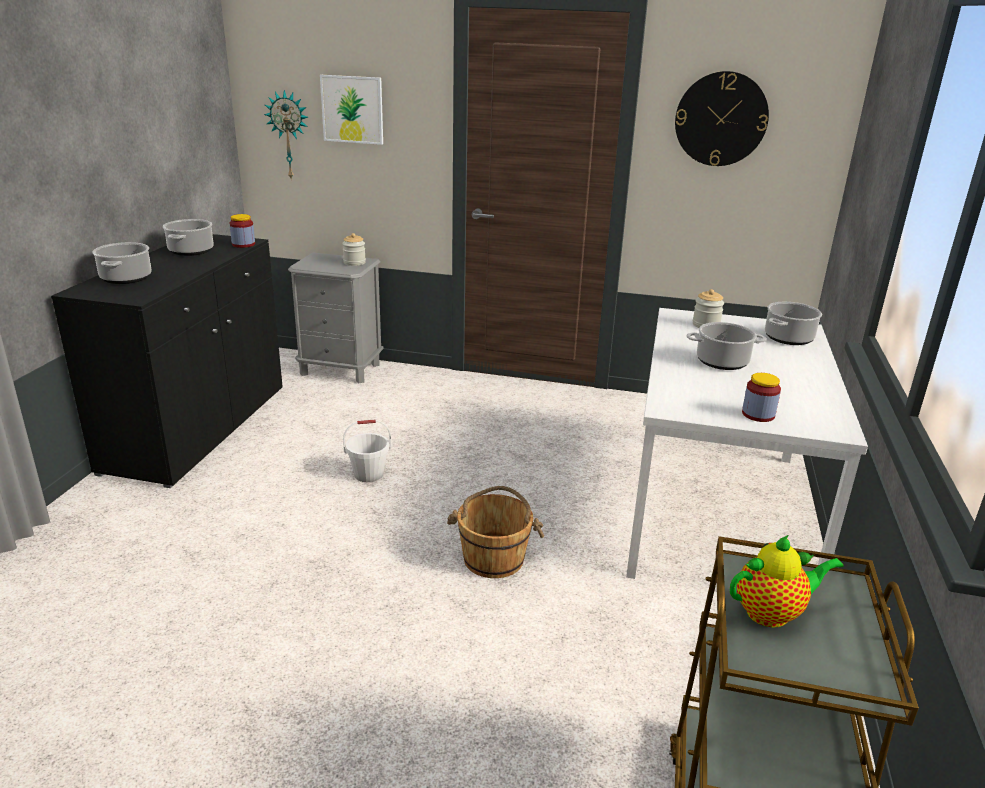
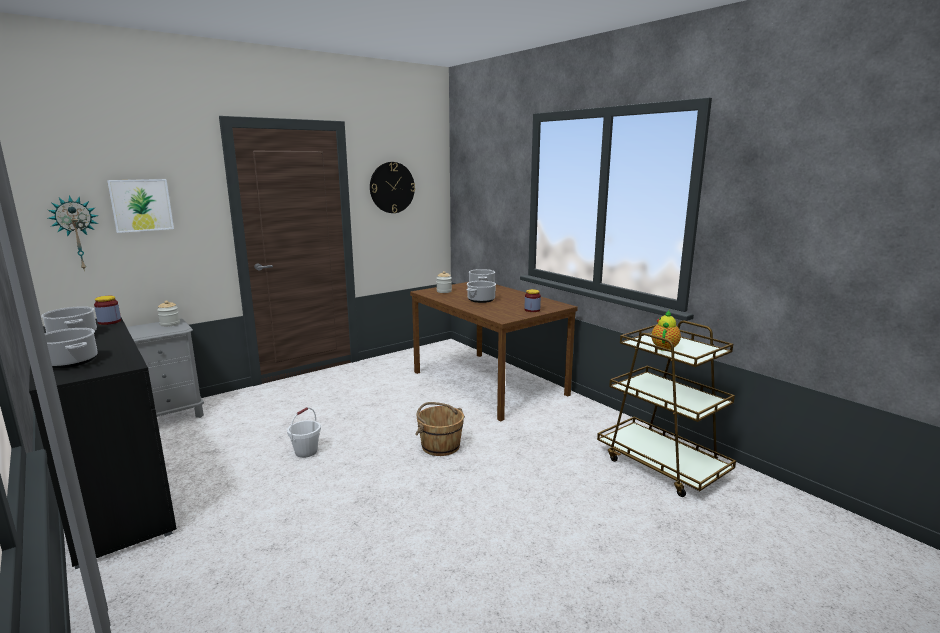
camera: 50 degrees left, 10 degrees down
(719, 512) = (489, 383): white dining table -> brown dining table

